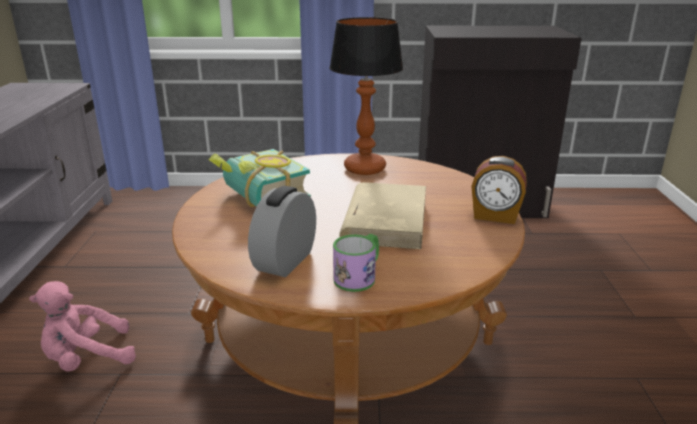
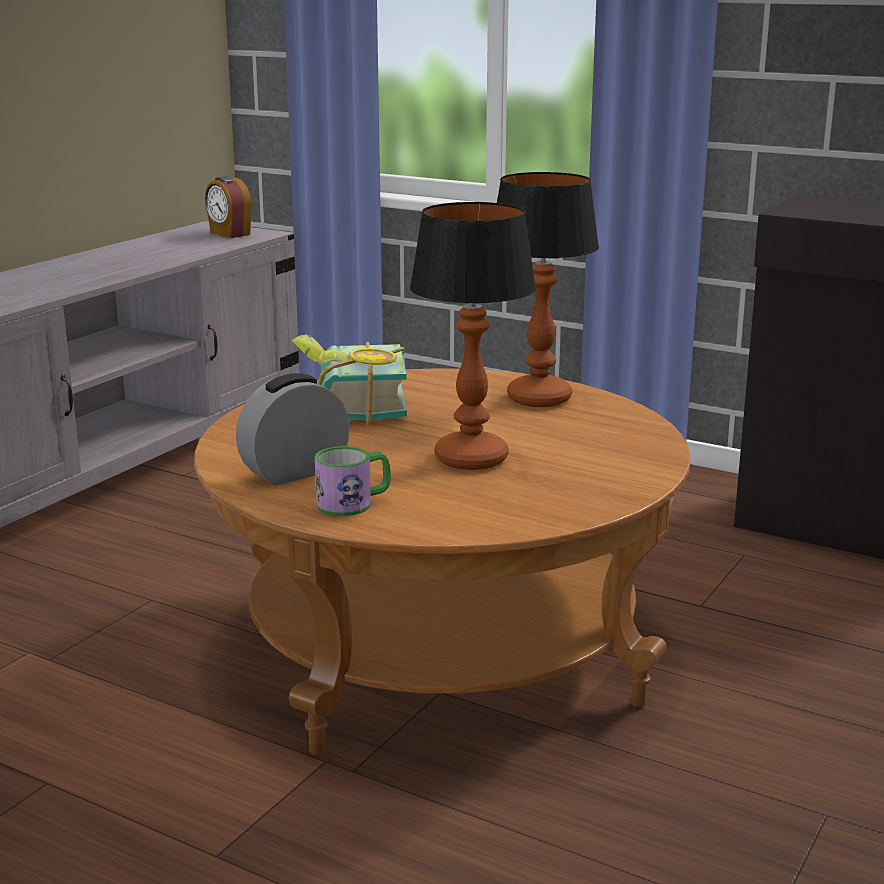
camera: 30 degrees right, 5 degrees down
(87, 359) = (130, 576): pink plush toy -> none
(385, 219) = (473, 458): beige book -> table lamp
(495, 216) = (627, 486): alarm clock -> alarm clock (229, 234)

